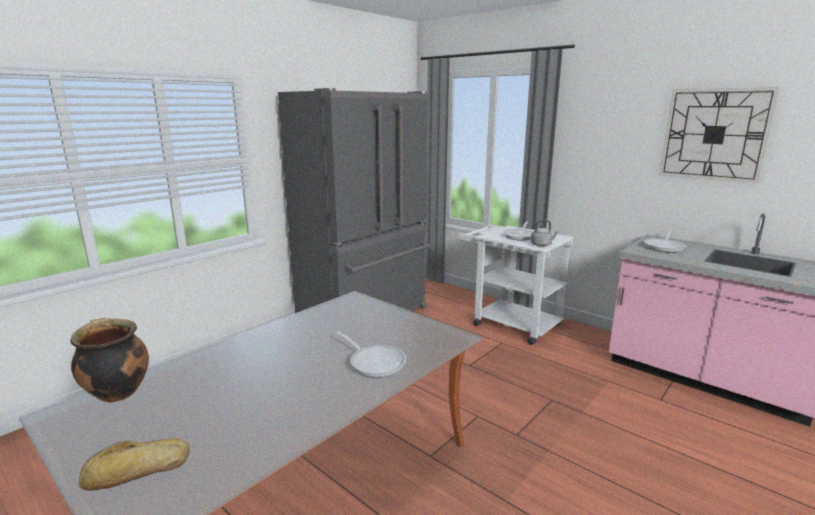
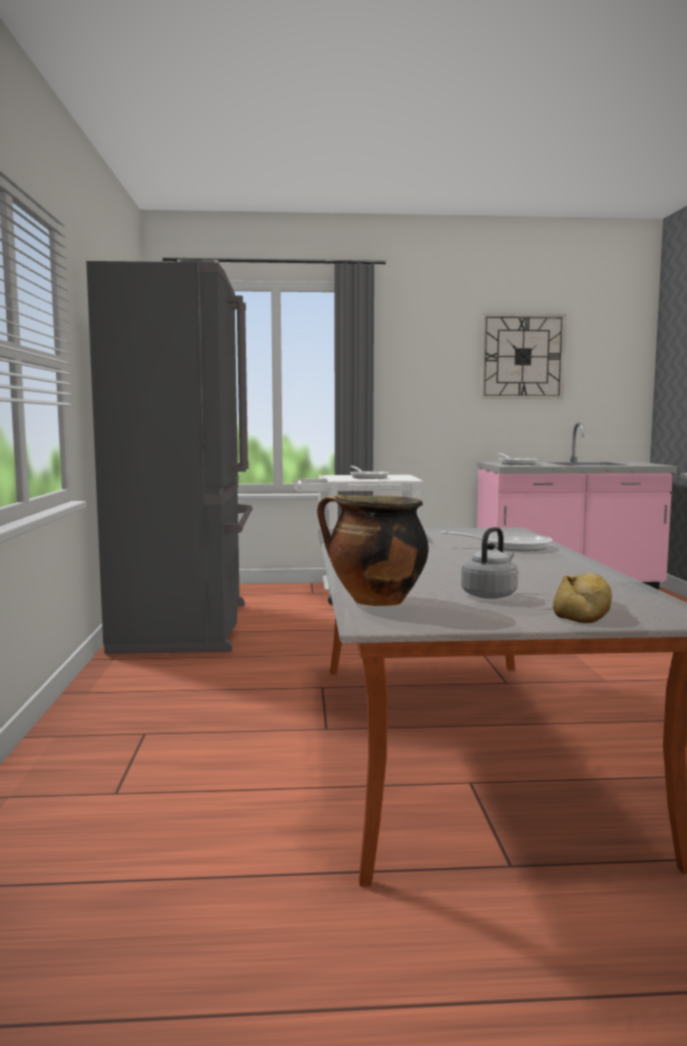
camera: 45 degrees left, 10 degrees down
(542, 244) = (408, 478): grey kettle -> grey kettle (490, 595)

